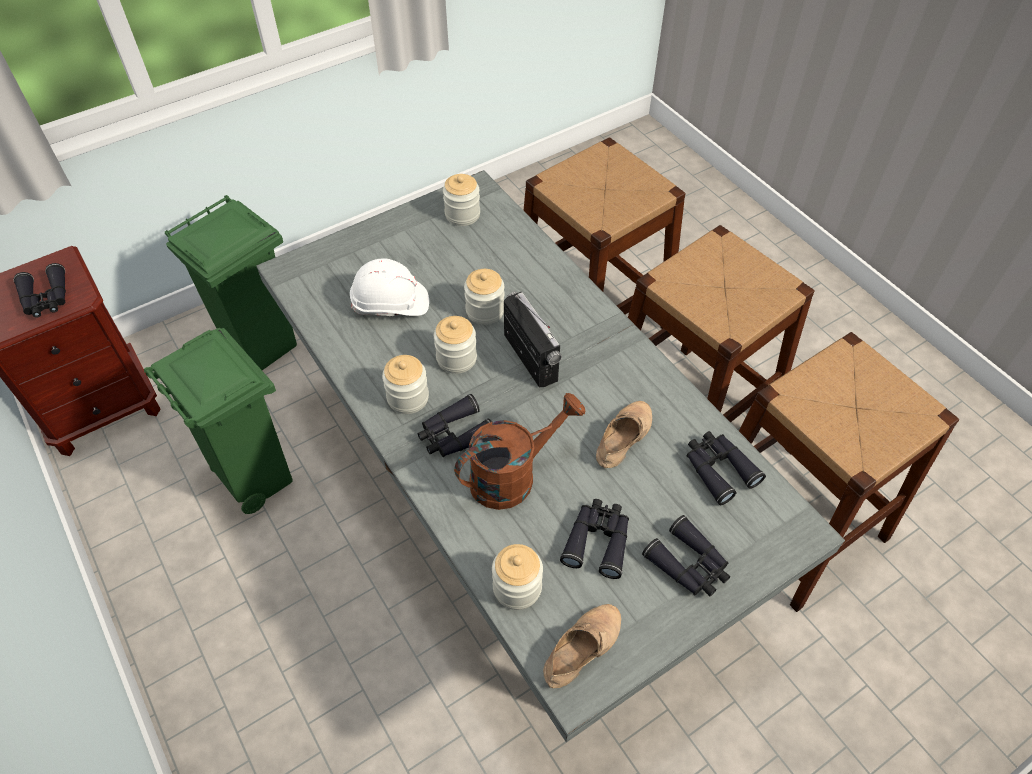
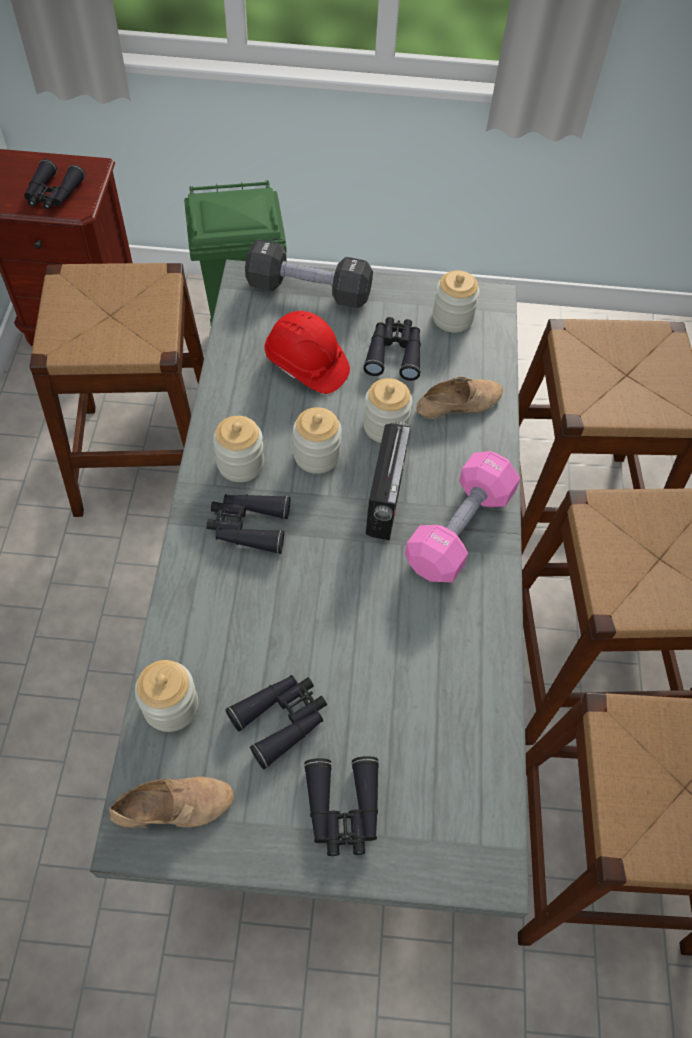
camera: 35 degrees right, 5 degrees up
(255, 478) = (146, 458): green trash can -> brown stool
(343, 252) = (309, 291): none -> black dumbbell
(390, 304) = (306, 365): white hard hat -> red hard hat
(513, 475) = (264, 600): brown watering can -> none
(595, 345) = (459, 529): none -> pink dumbbell
(622, 437) = (400, 638): beige shoe -> beige shoe (458, 402)
(718, 469) = (464, 740): black binoculars -> black binoculars (394, 353)

